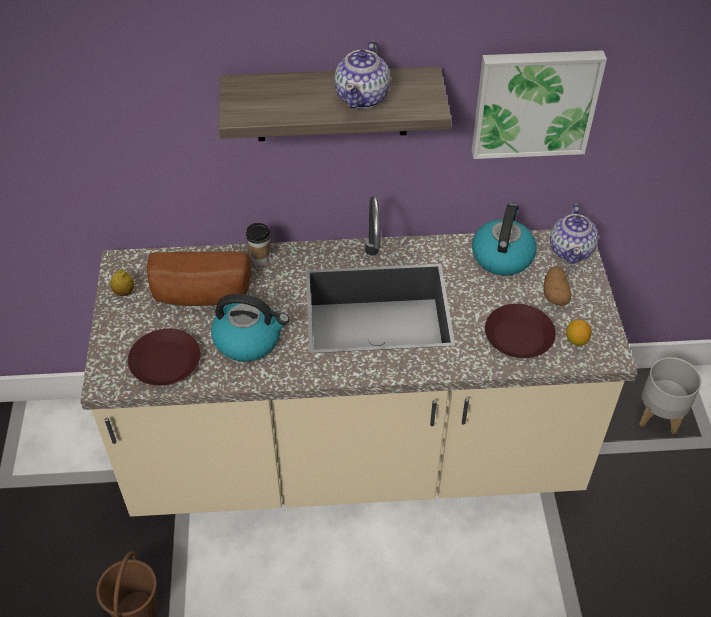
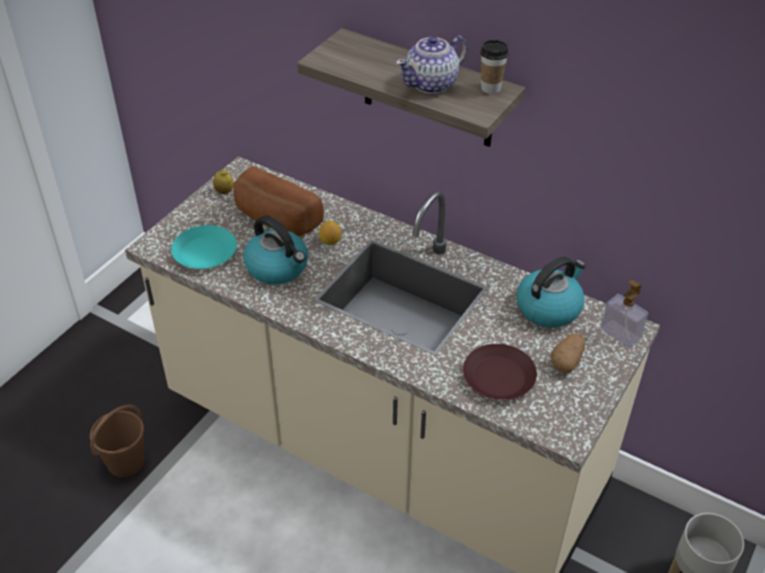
camera: 35 degrees right, 5 degrees down
(165, 362) = (204, 253): brown plate -> turquoise plate
(260, 260) = (344, 215): cup -> cup (490, 88)
(534, 102) = (613, 159): picture -> none
(571, 250) = (620, 334): teapot -> soap dispenser
(576, 340) = (548, 408): lemon -> lemon (330, 241)

